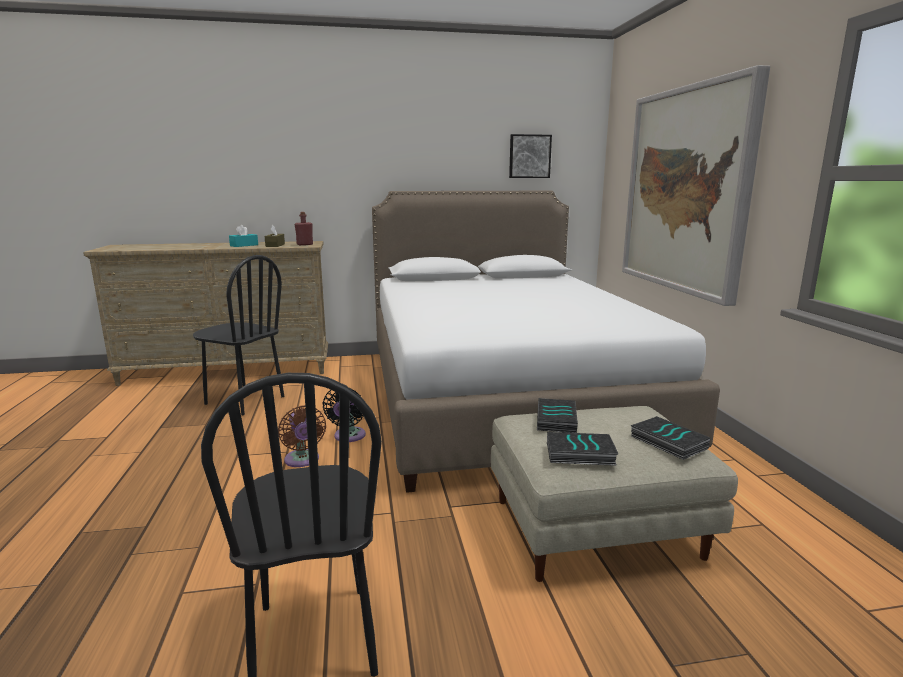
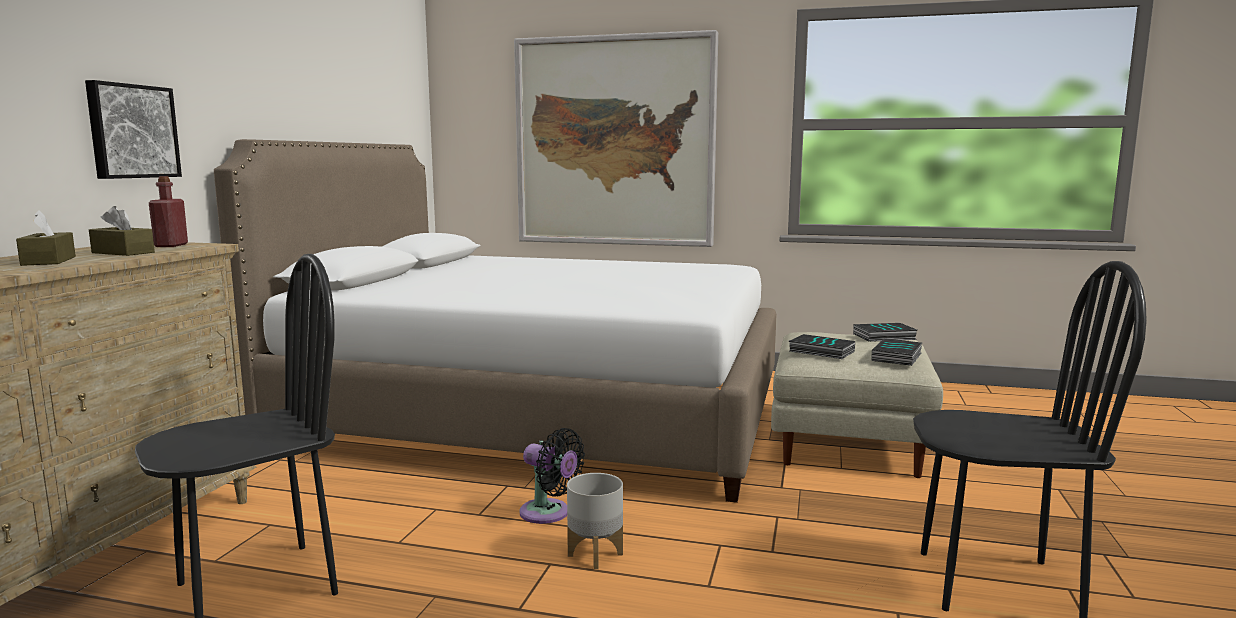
camera: 65 degrees left, 5 degrees down
(244, 245) = (49, 261): turquoise tissue box -> brown tissue box
(302, 460) = (594, 554): brown fan -> grey planter
(529, 156) = (374, 95): picture -> picture (132, 131)

